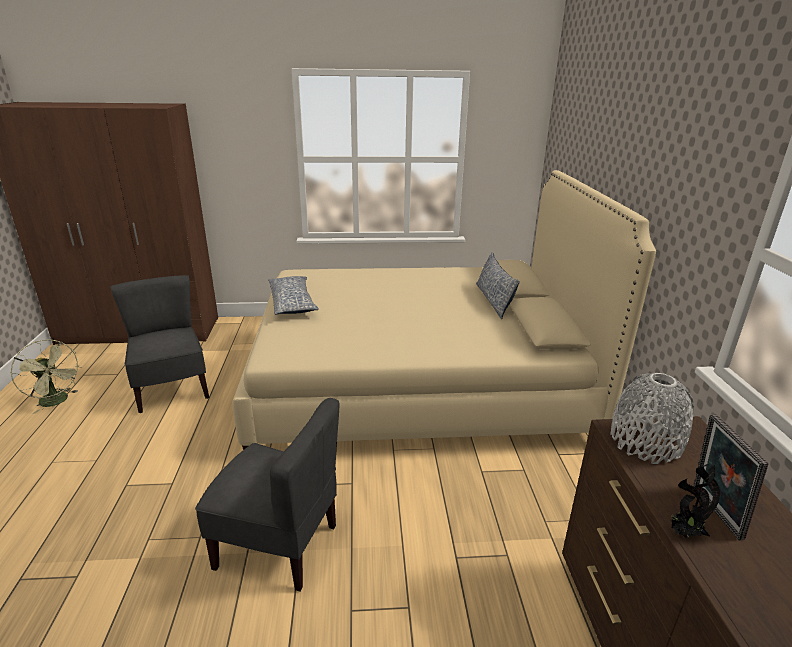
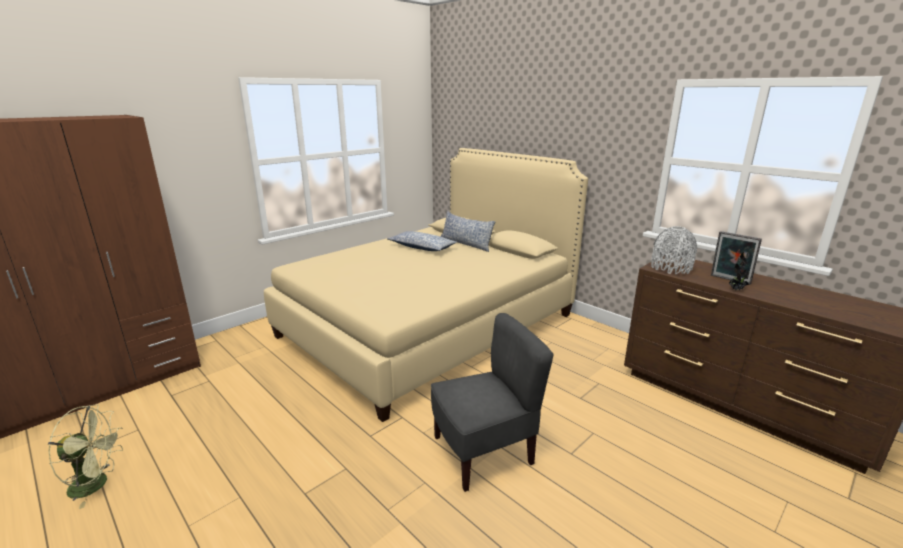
camera: 40 degrees left, 5 degrees down
(172, 389) = (228, 412): grey chair -> none
(292, 303) = (334, 284): pillow -> pillow (422, 247)

